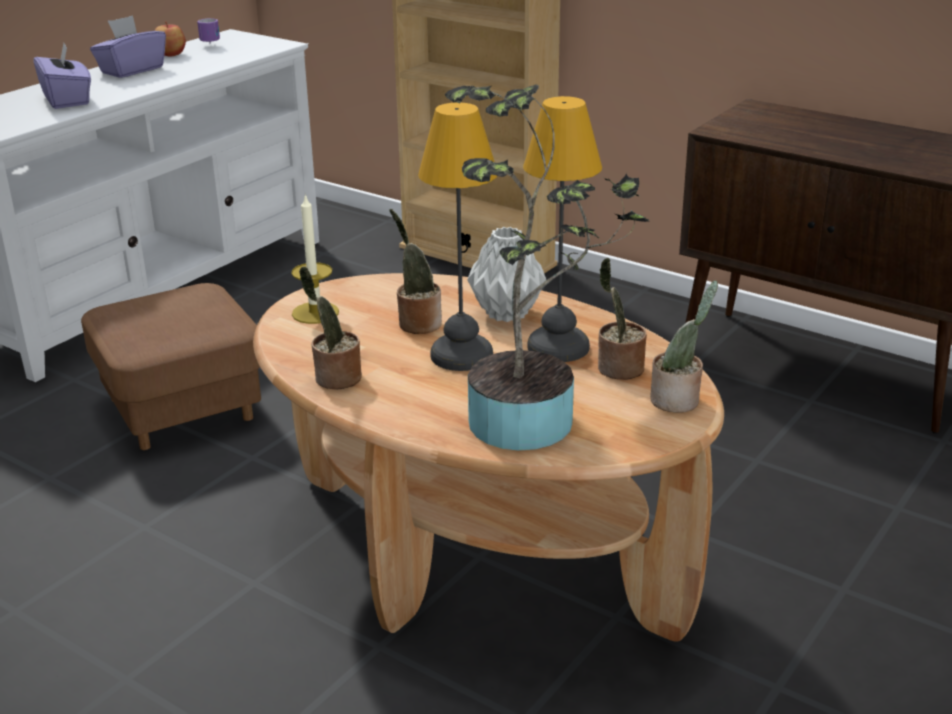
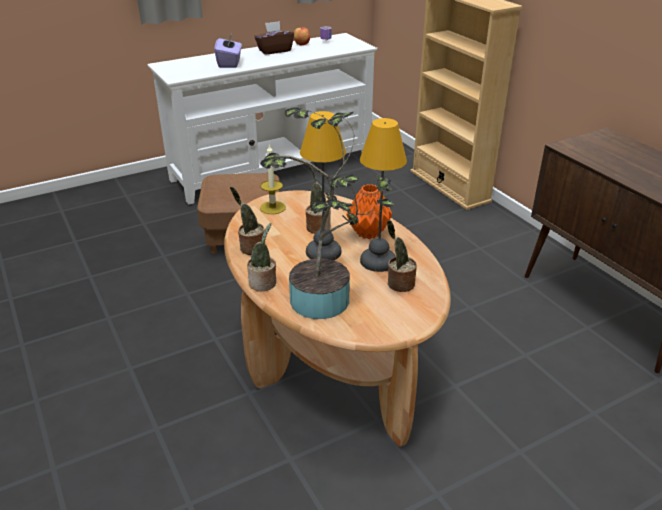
camera: 25 degrees right, 5 degrees up
(132, 70) = (274, 50): purple tissue box -> brown tissue box
(508, 314) = (368, 233): grey vase -> orange vase
(678, 401) = (415, 313): potted plant -> potted plant (264, 284)

